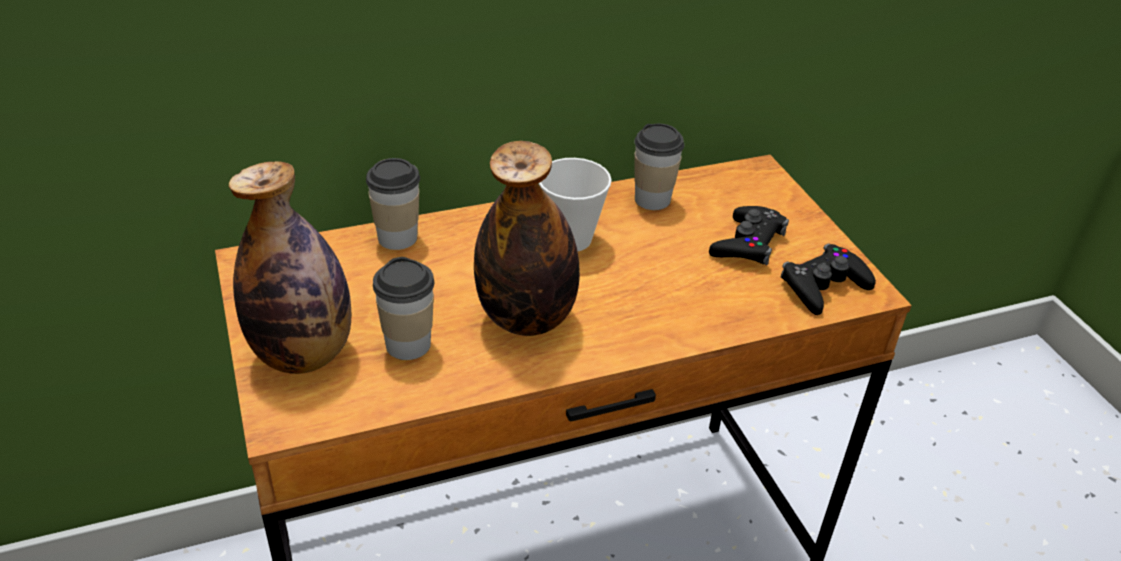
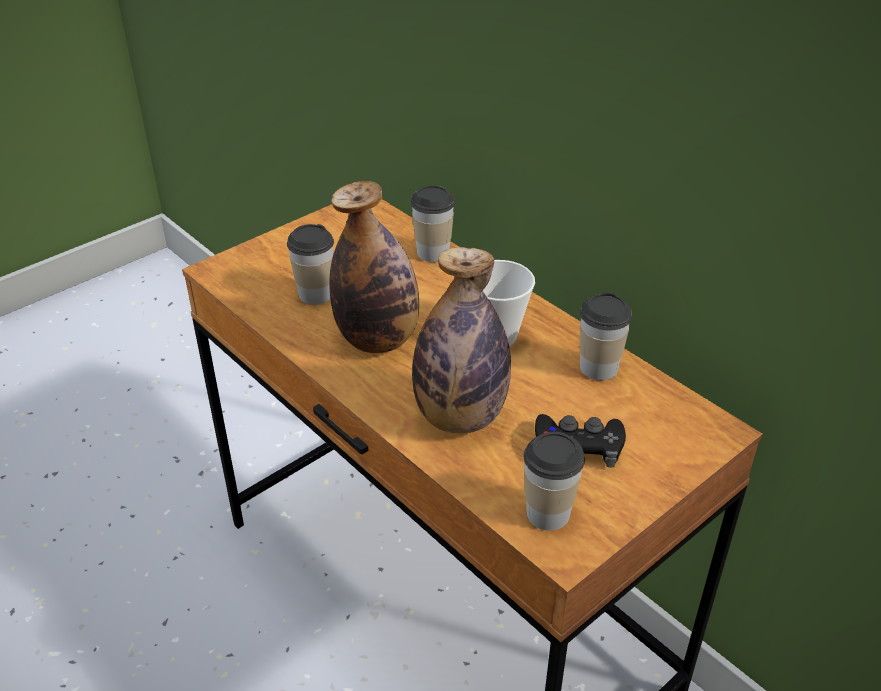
camera: 70 degrees right, 0 degrees up
(303, 354) = (282, 256): bottle -> bottle (460, 417)
(823, 286) = (548, 513): black game controller -> cup

